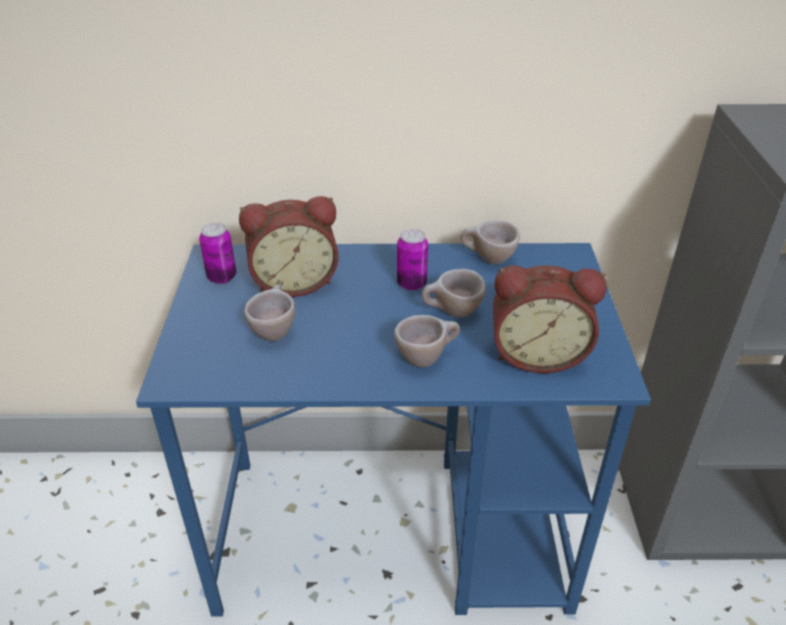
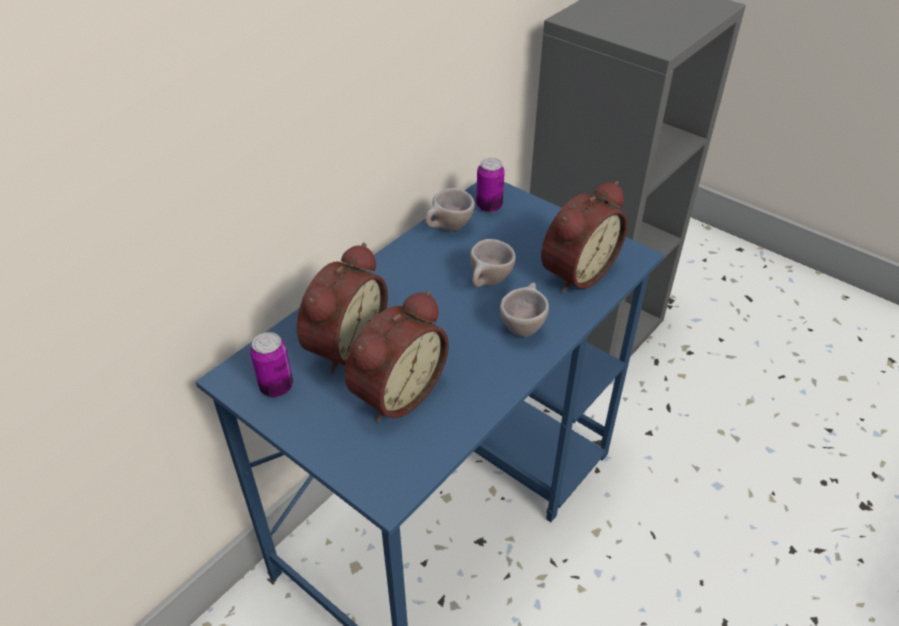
camera: 50 degrees left, 5 degrees up
(274, 330) = (395, 392): beige cup -> alarm clock
(411, 283) = (428, 282): can -> can (489, 206)

